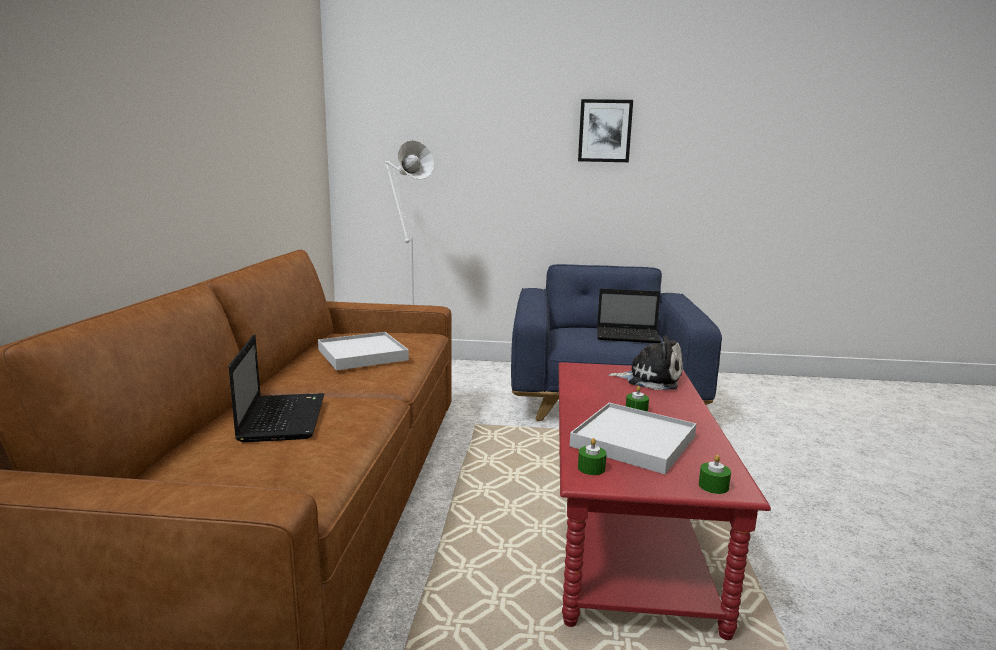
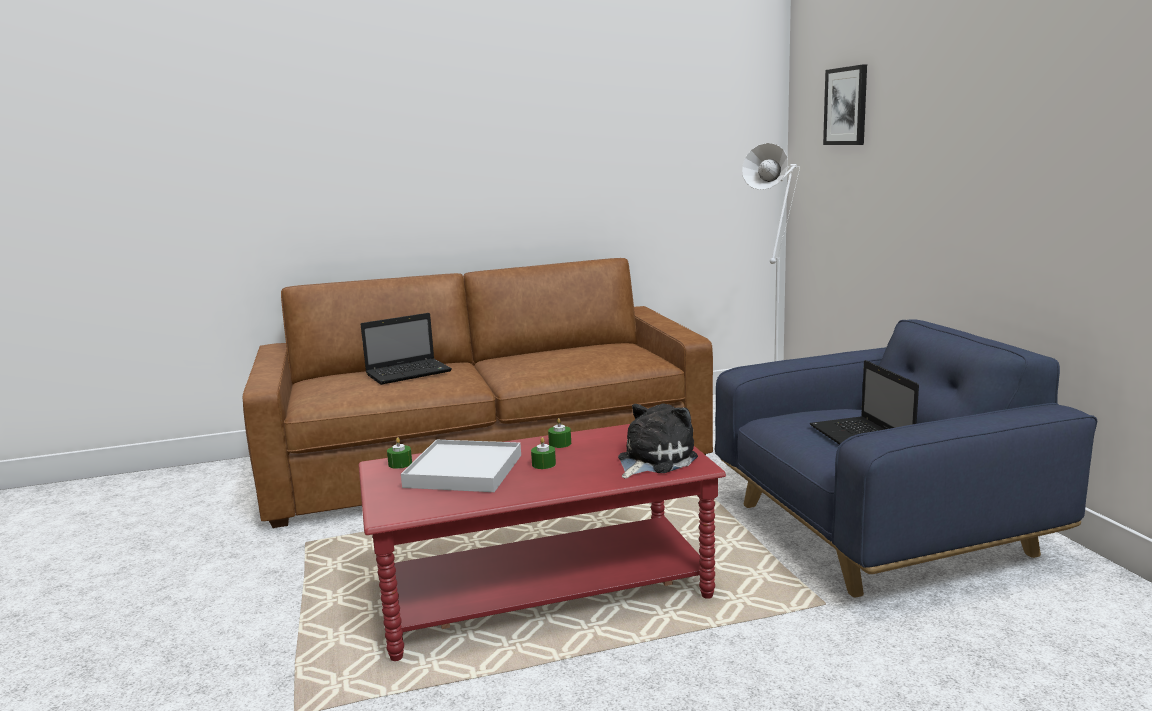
camera: 70 degrees right, 0 degrees up
(362, 355) = (558, 358): white tray -> none
(604, 131) = (1035, 110): picture -> picture (846, 106)
(650, 379) = (653, 460): plush toy -> plush toy turned 135 degrees counterclockwise
(713, 486) = (388, 506): green candle -> green candle (560, 443)

